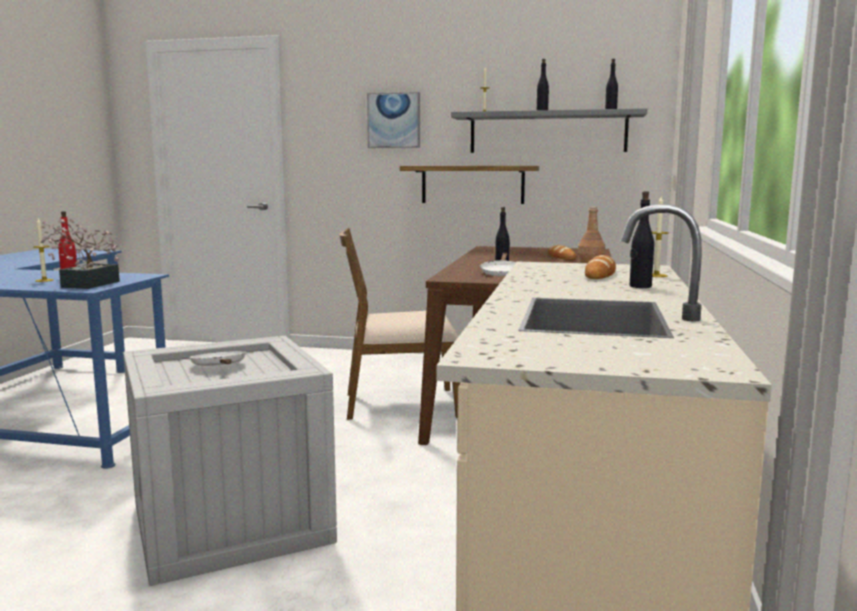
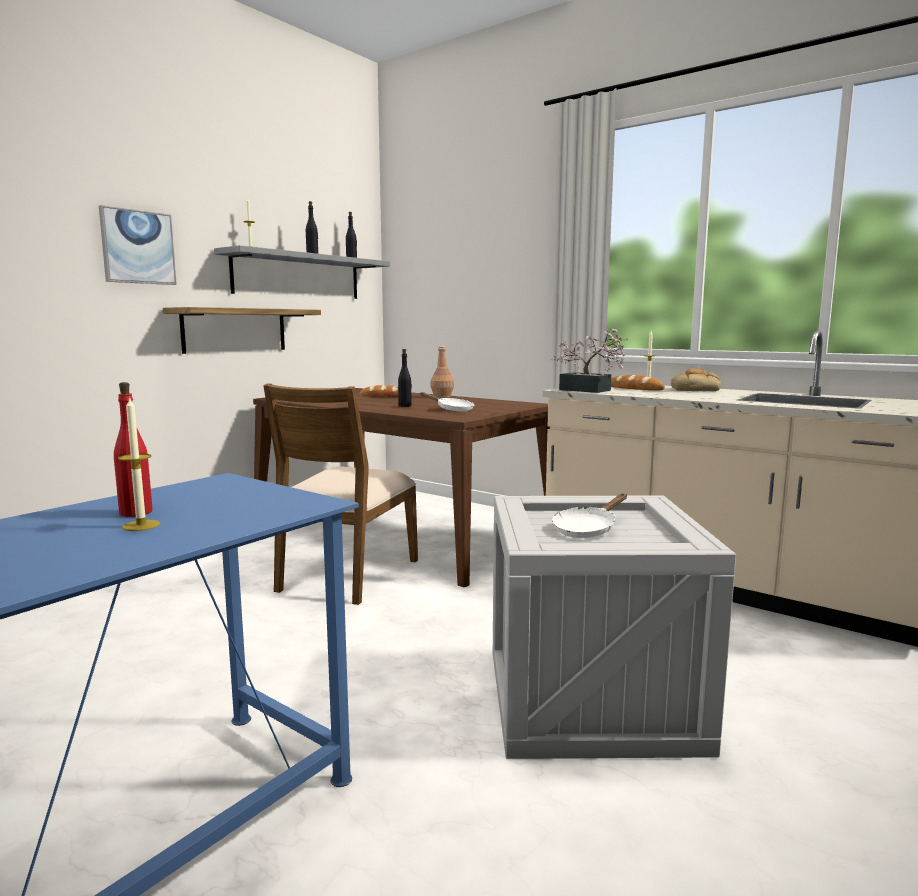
camera: 65 degrees left, 0 degrees up
(85, 285) = (270, 504): potted plant -> potted plant (590, 390)
(220, 367) = (587, 529): white frying pan -> white frying pan turned 45 degrees counterclockwise
(640, 286) = (695, 389): black bottle -> bread

